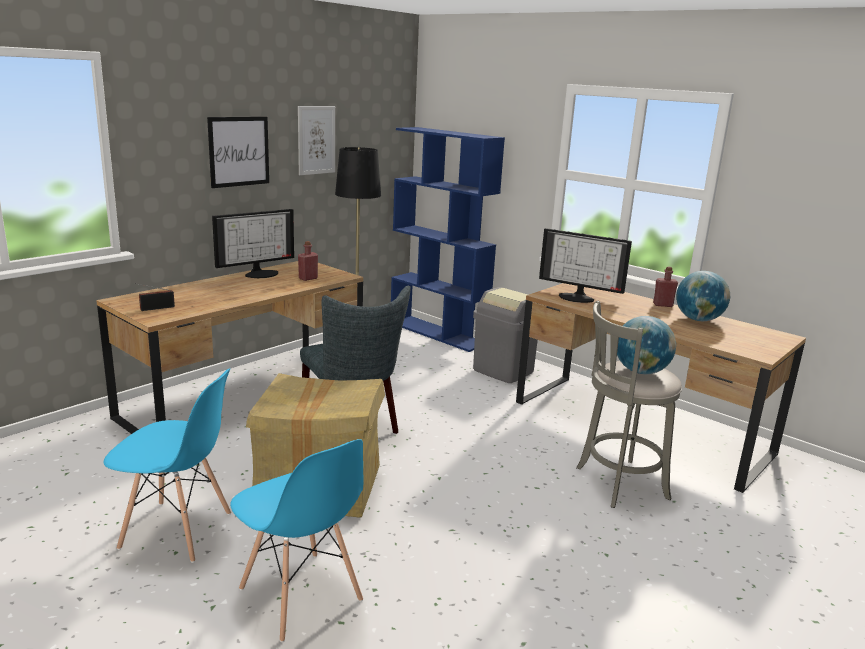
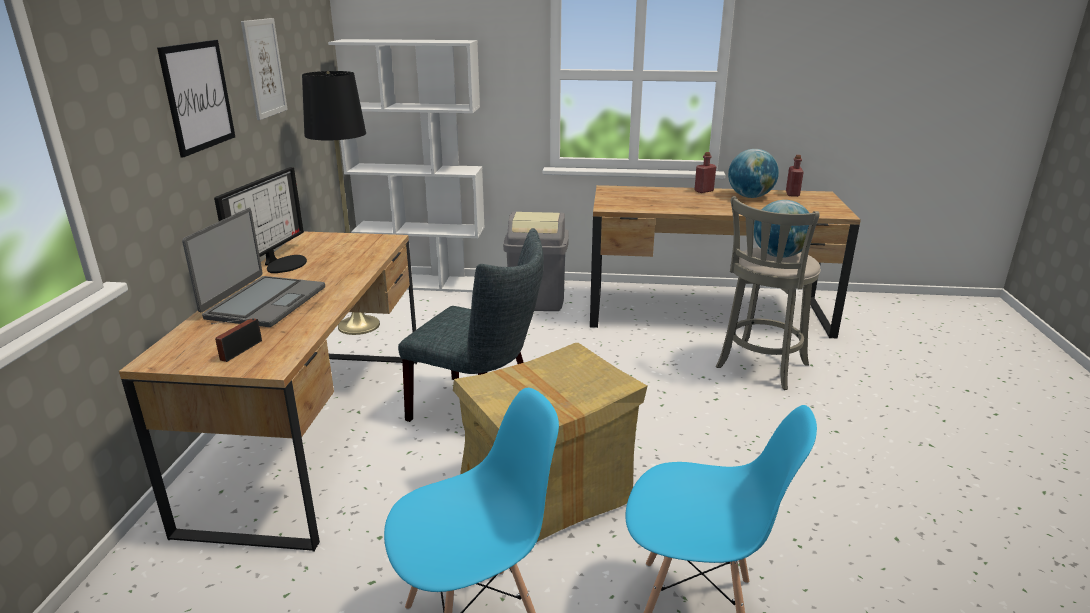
camera: 35 degrees left, 5 degrees up
(212, 290) = (264, 302): none -> laptop
(308, 278) = (353, 254): red bottle -> red bottle (792, 194)
(438, 333) = (423, 283): blue bookcase -> white bookcase
(577, 297) = (634, 201): monitor -> none

